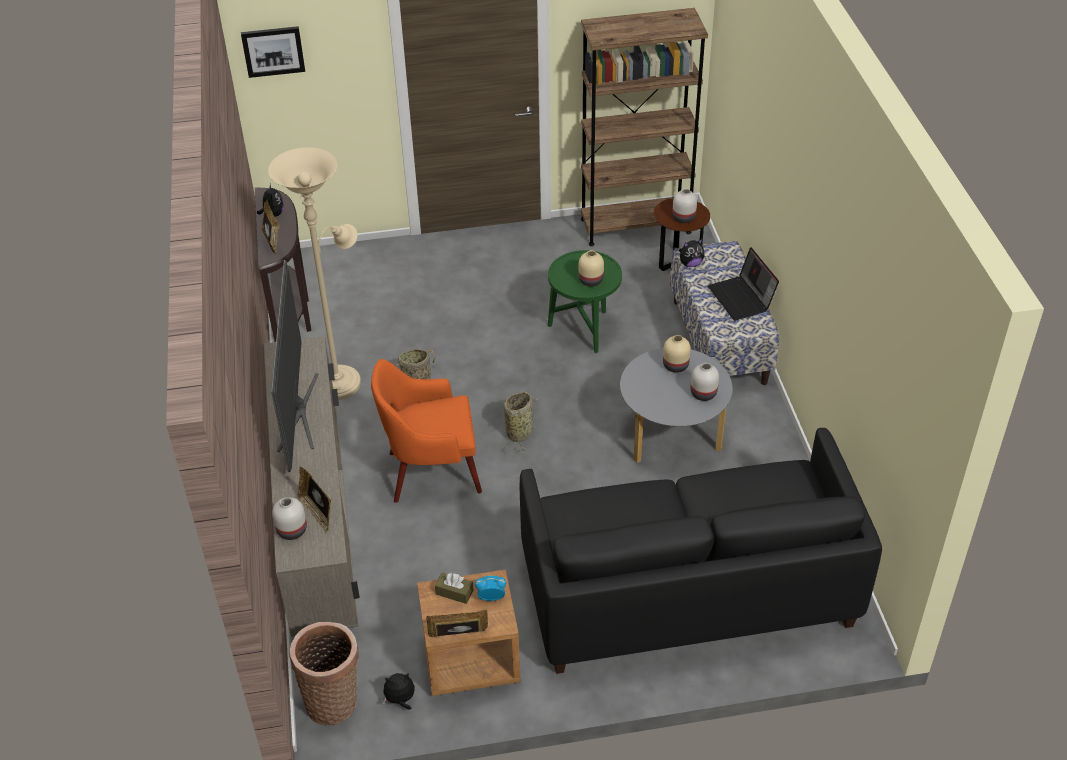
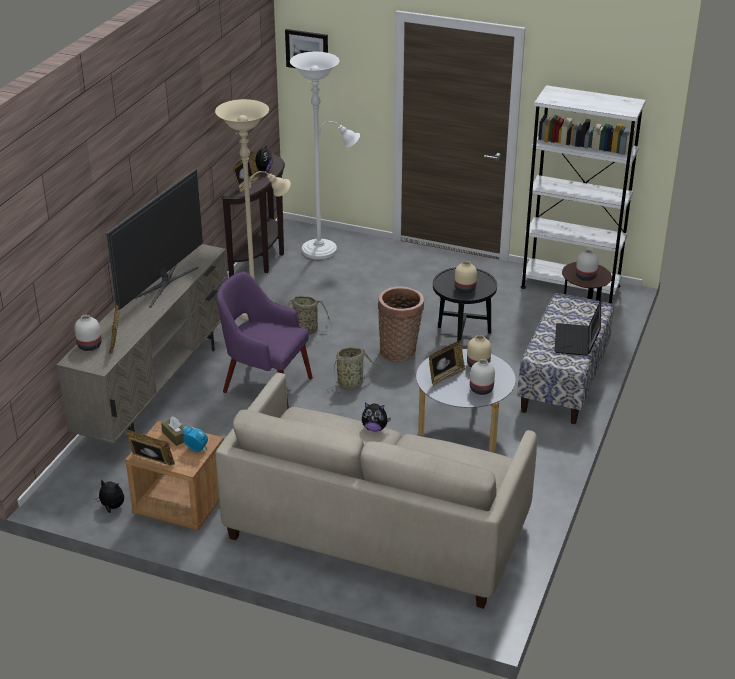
camera: 30 degrees right, 10 degrees down
(334, 700) = (70, 489): basket -> basket (400, 351)
(348, 276) = (324, 250): none -> white floor lamp
(431, 472) = (265, 384): orange armchair -> purple armchair
(584, 331) = (462, 339): green side table -> black side table
(635, 226) = (570, 286): brown bookcase -> white bookcase
(657, 393) = (445, 376): none -> picture frame
(687, 590) = (376, 529): black sofa -> beige sofa
(690, 264) = (558, 306): plush toy -> plush toy (375, 428)

